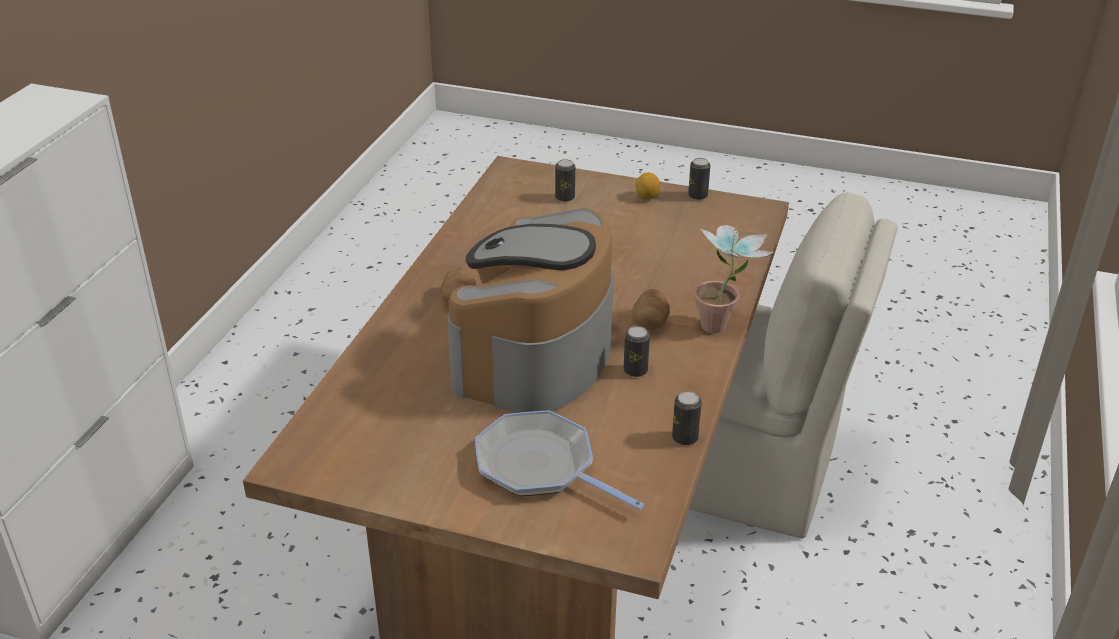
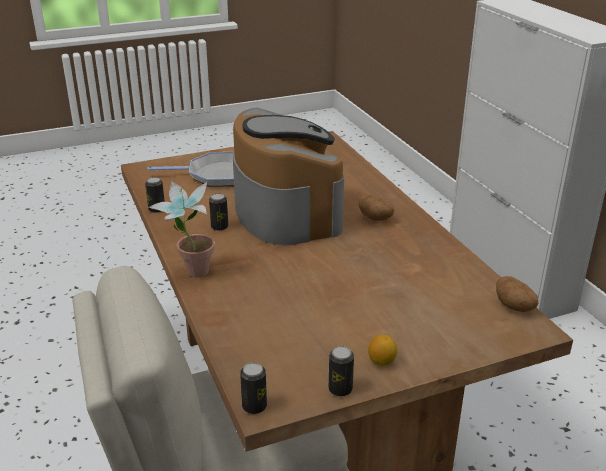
camera: 140 degrees right, 5 degrees down
(565, 197) = (443, 323): can -> can (254, 406)
(650, 323) = (243, 255): potato -> potato (515, 307)

